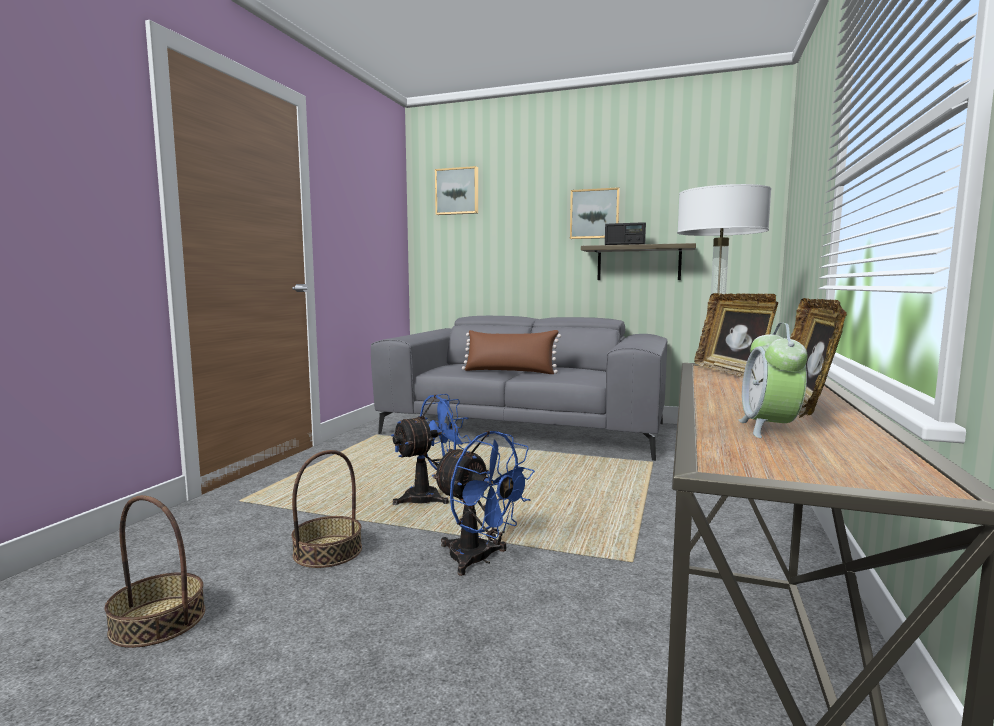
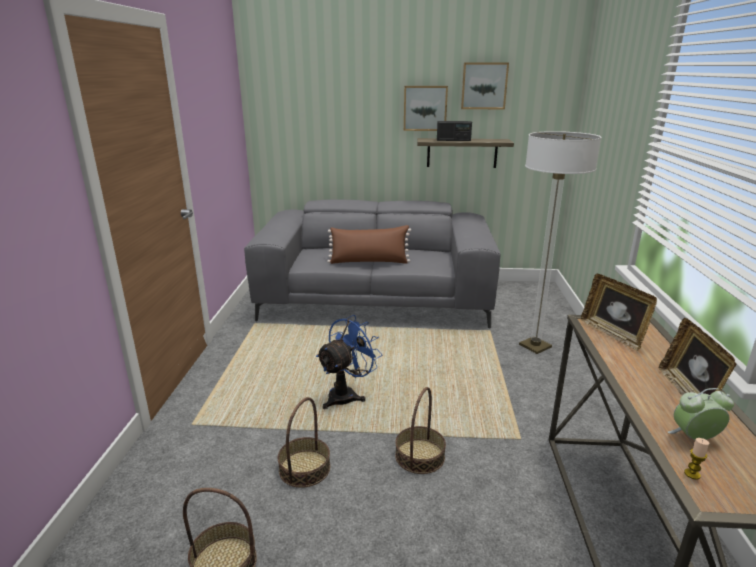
camera: 15 degrees left, 15 degrees up
(457, 191) = (293, 80): picture -> picture (484, 86)
(479, 559) = (419, 456): blue fan -> basket
(724, 447) = (692, 474): none -> candle
(769, 429) = (694, 438): alarm clock -> alarm clock turned 90 degrees clockwise

